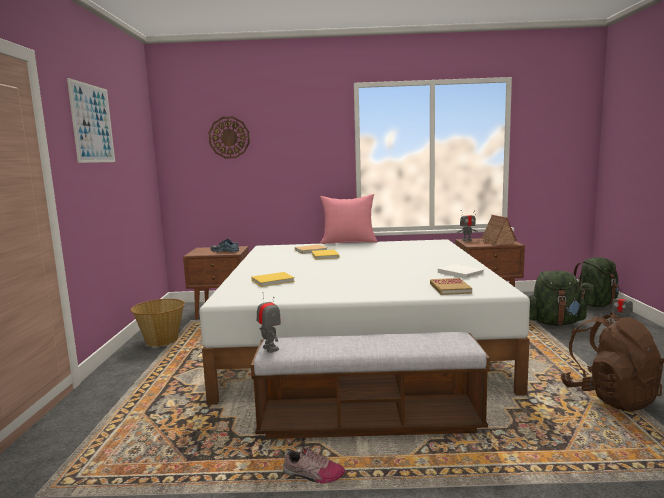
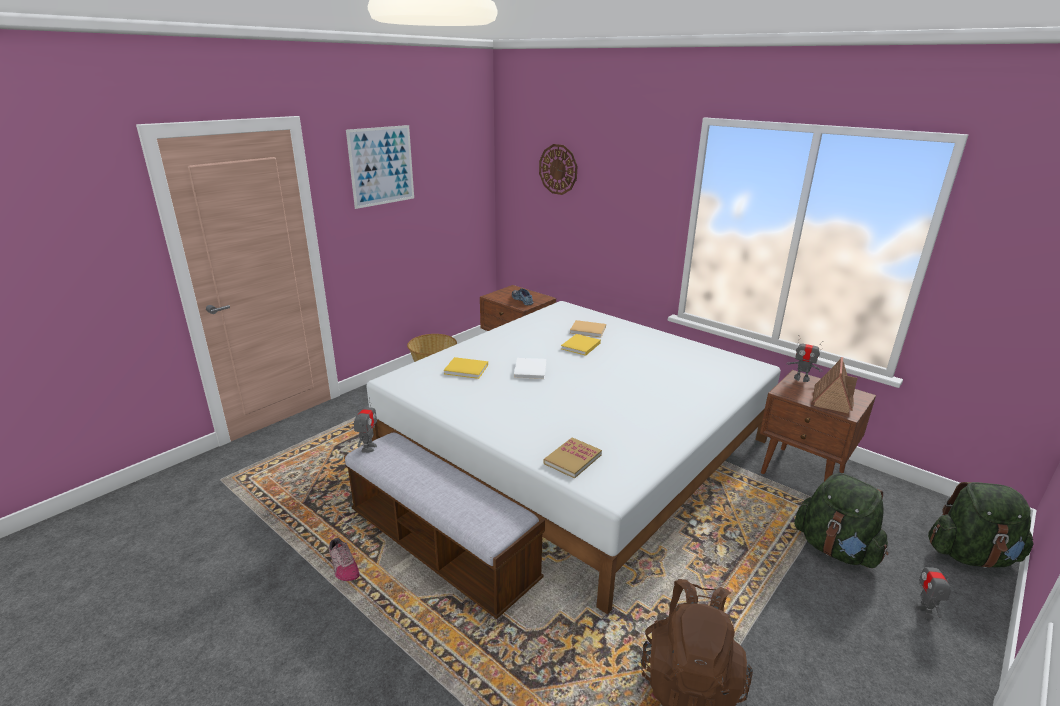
camera: 40 degrees right, 15 degrees up
(349, 242) = (654, 328): pink pillow -> none
(459, 272) = (640, 438): white book -> white book (530, 369)

